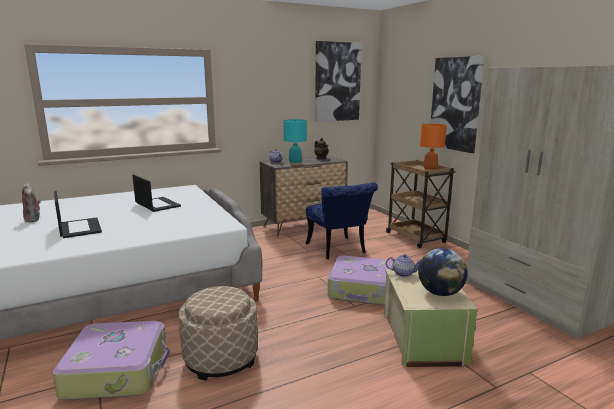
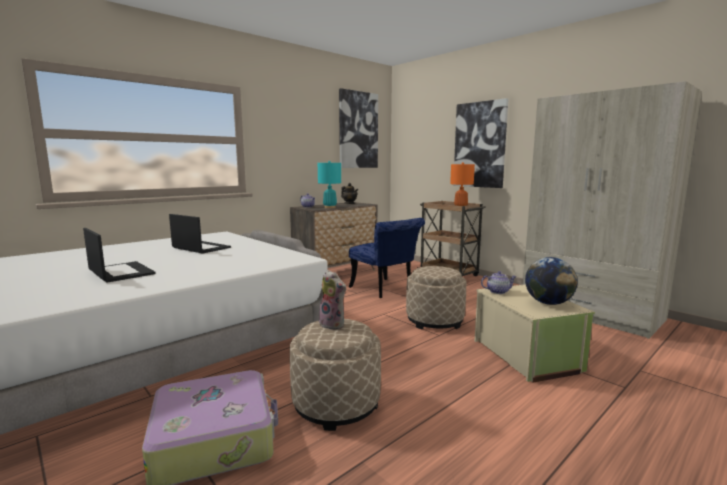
camera: 15 degrees left, 5 degrees down
(34, 220) = (47, 269): plush toy -> plush toy (333, 324)
(362, 290) = (434, 320): suitcase -> beige ottoman

